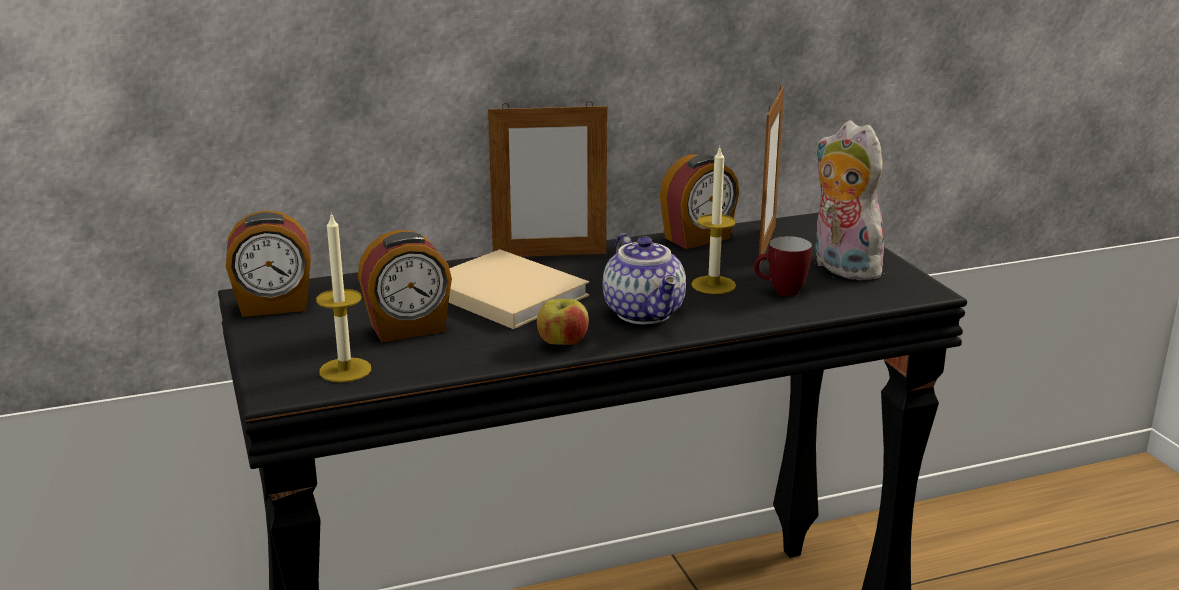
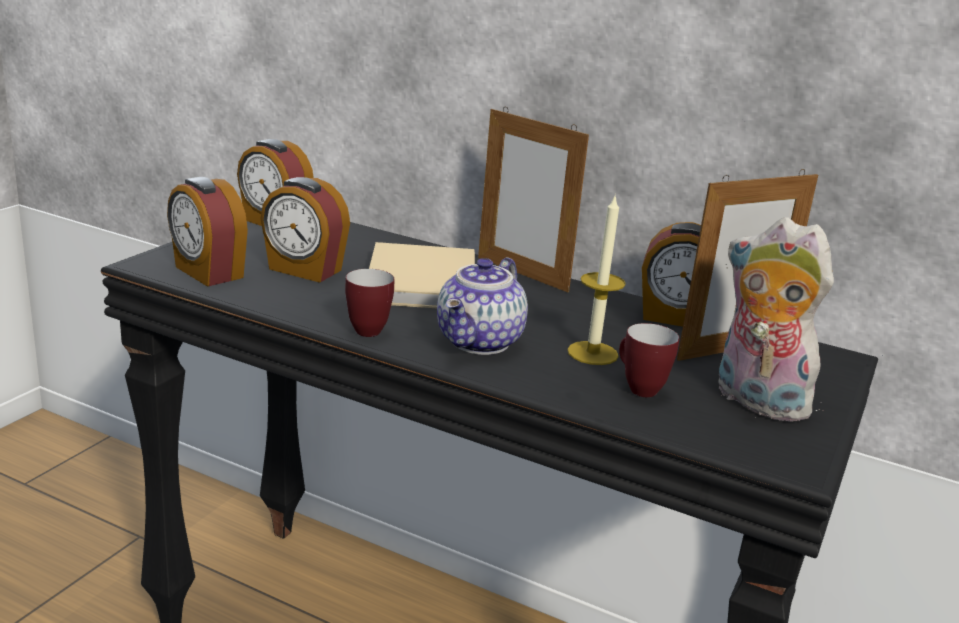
camera: 45 degrees right, 0 degrees up
(345, 370) = (207, 272): candle -> alarm clock
(563, 344) = (366, 329): apple -> mug
(840, 268) = (754, 401): plush toy -> plush toy turned 60 degrees counterclockwise

